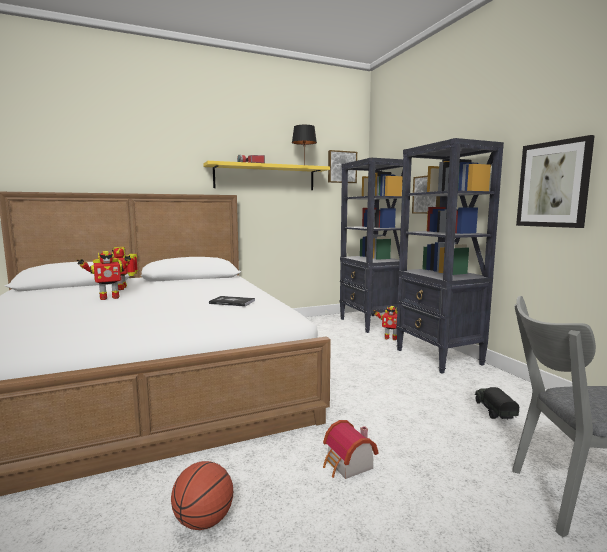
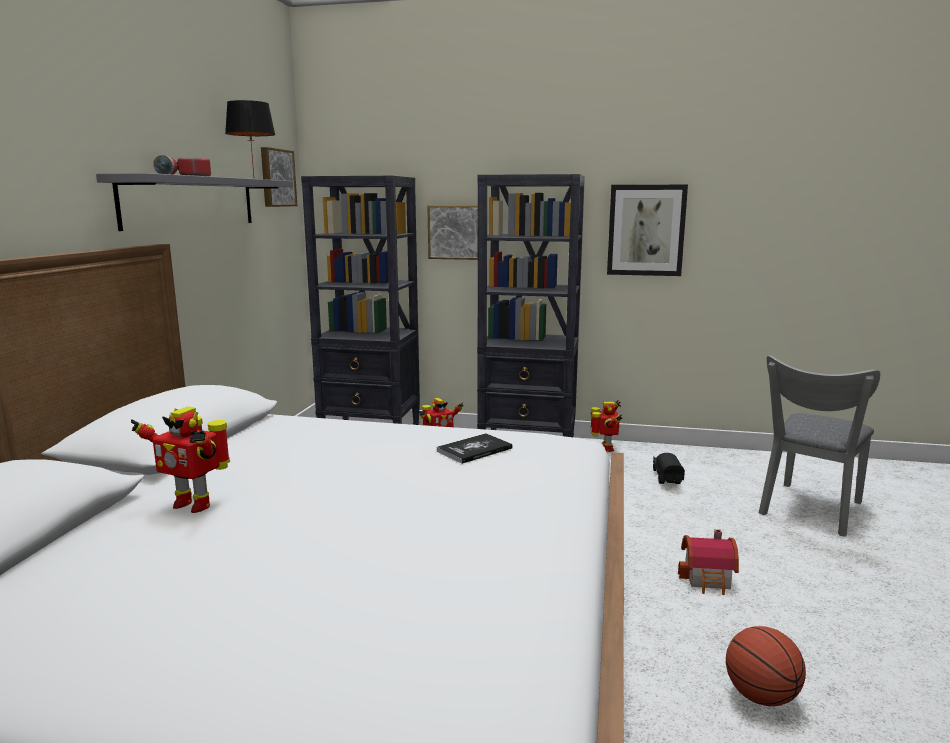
camera: 55 degrees left, 5 degrees up
(109, 298) = (276, 526): toy robot -> toy robot (606, 448)
(265, 177) = (191, 202): yellow shelf -> grey shelf
(493, 411) = (666, 478): toy truck -> toy truck turned 60 degrees clockwise

